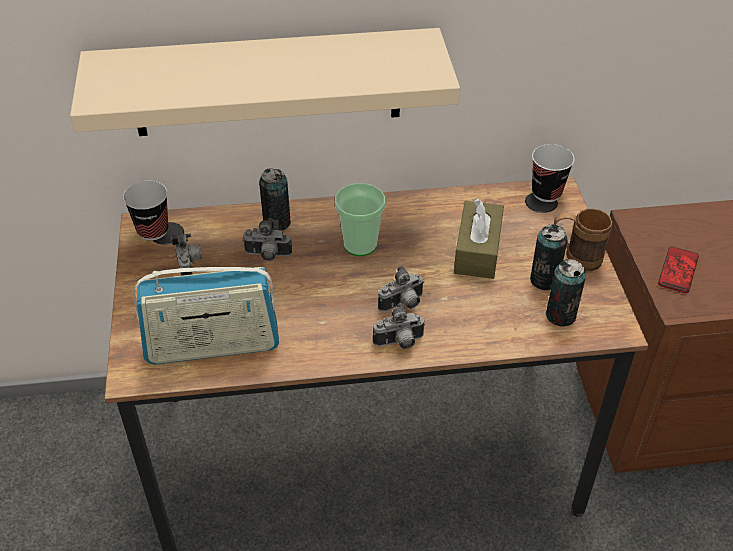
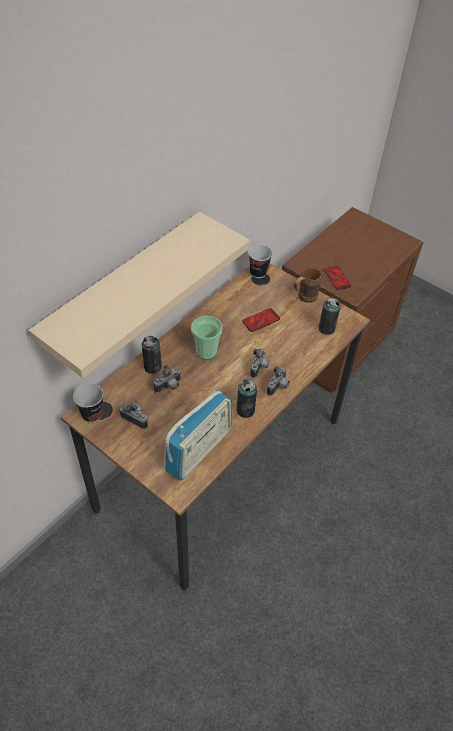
camera: 45 degrees left, 5 degrees up
(477, 251) = (261, 320): brown tissue box -> phone
(544, 280) = (302, 316): can -> can (245, 410)

